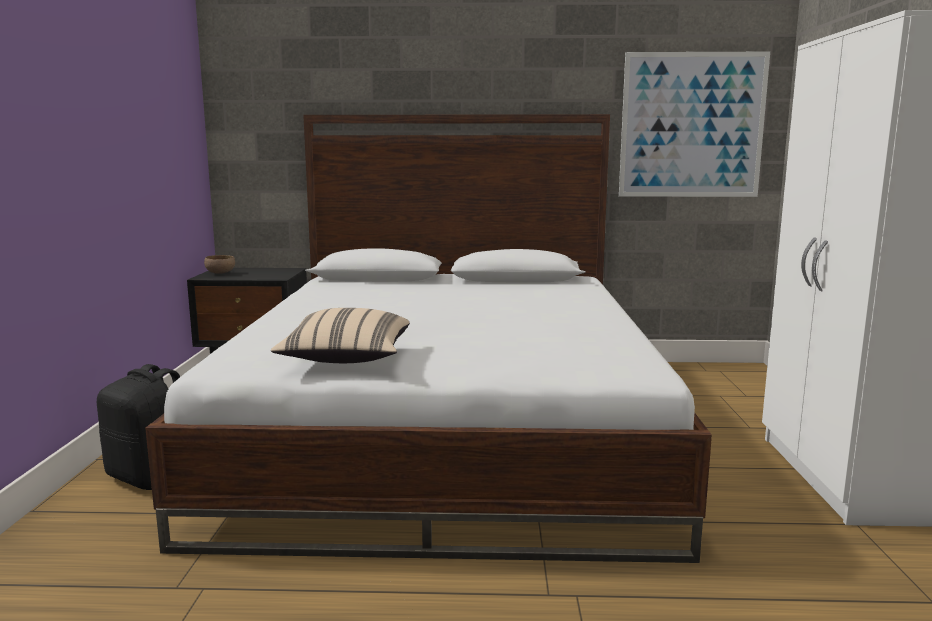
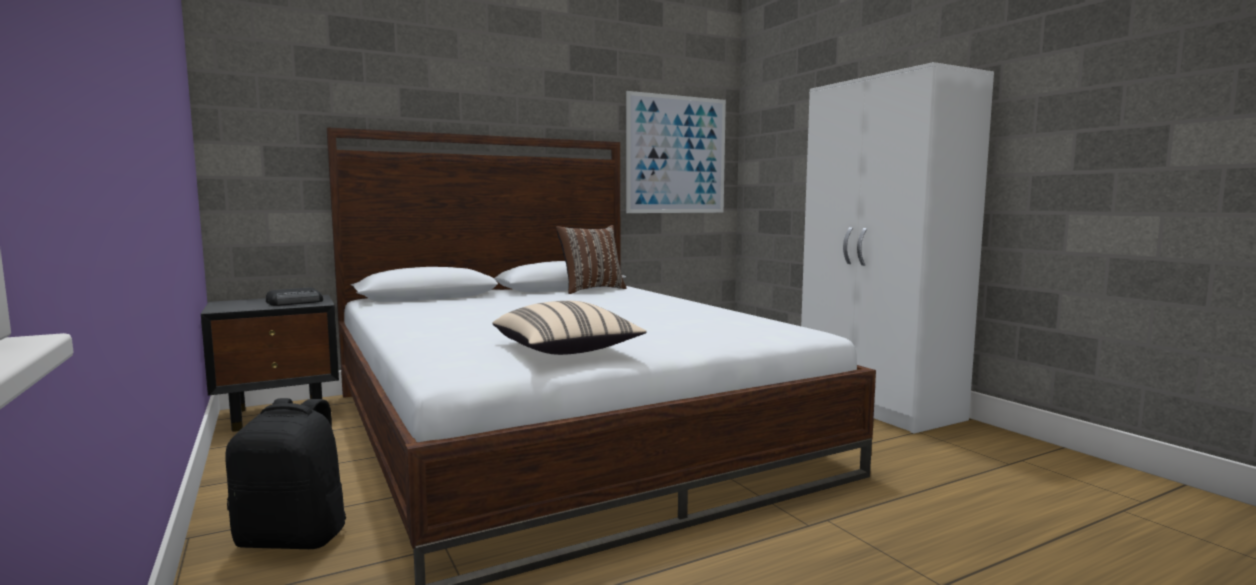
camera: 30 degrees left, 5 degrees down
(221, 273) = (233, 305): brown bowl -> none
(266, 274) = (296, 302): none -> radio
(540, 284) = (591, 290): none -> brown pillow

